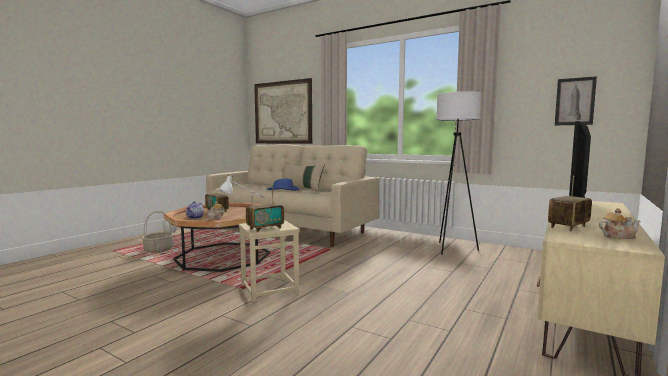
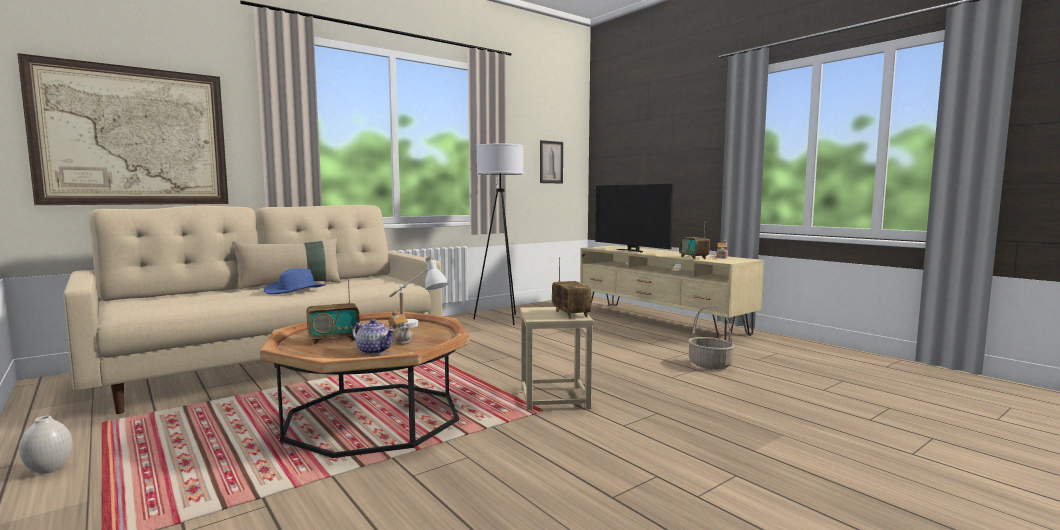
camera: 70 degrees left, 0 degrees up
(158, 250) = (214, 478): basket -> basket (710, 365)

